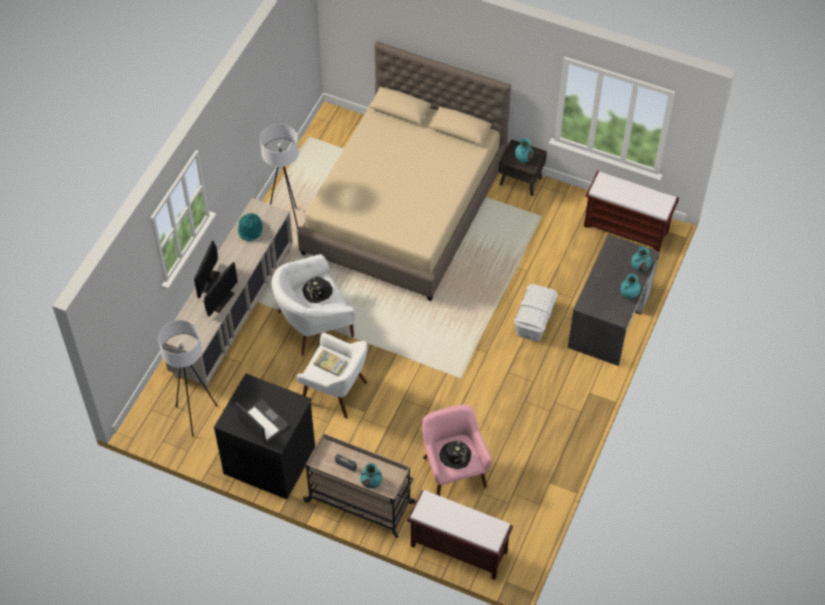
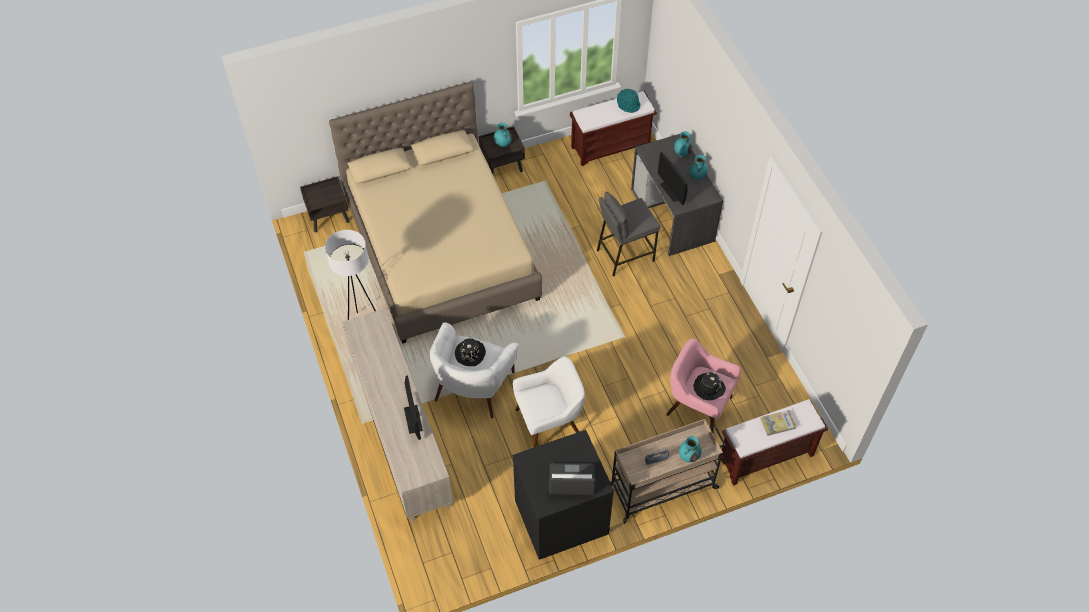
camera: 45 degrees left, 0 degrees up
(196, 416) = (465, 535): white floor lamp -> none
(209, 282) = (386, 413): monitor -> monitor (671, 190)
(250, 230) = (371, 346): turquoise hat -> turquoise hat (628, 104)
(330, 364) = (542, 399): book -> book (777, 424)
(353, 124) = (329, 218): none -> brown nightstand
(534, 319) = (624, 255): white storage box -> grey stool

